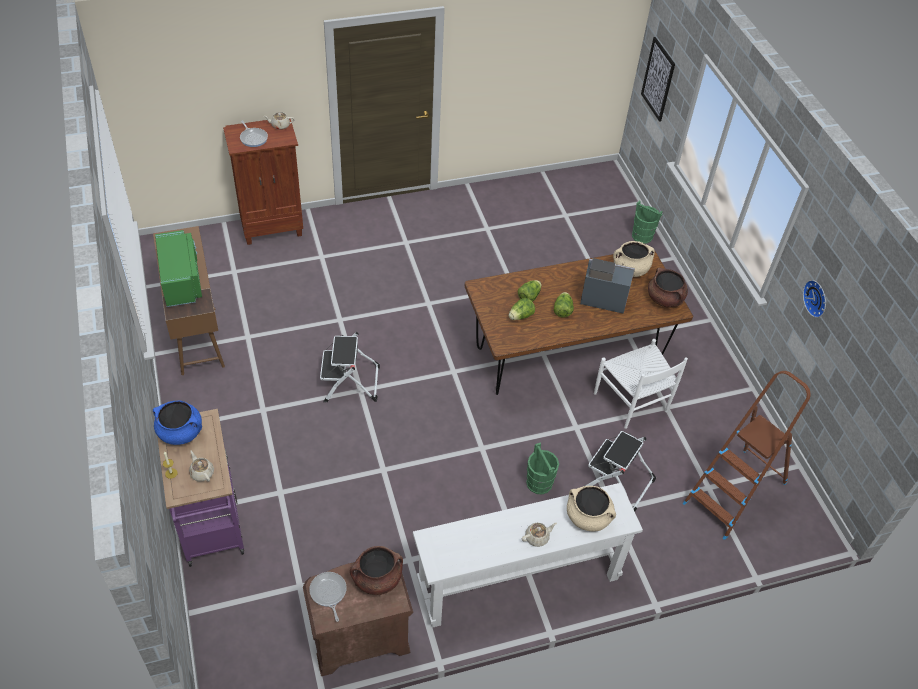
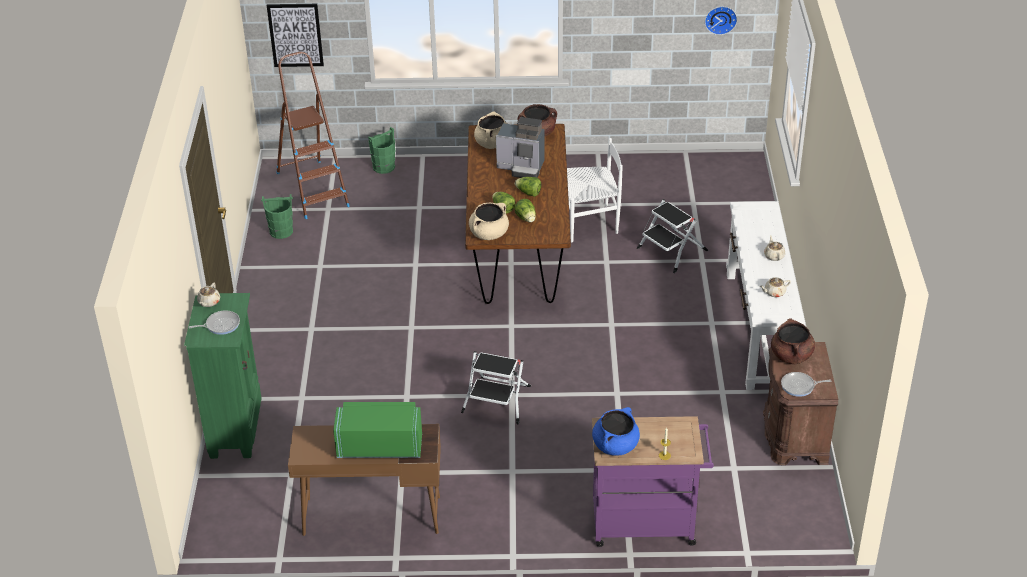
camera: 70 degrees left, 10 degrees down
(202, 473) = (669, 434): beige teapot -> beige teapot (774, 292)
(272, 230) = (236, 433): brown cabinet -> green cabinet
(539, 483) = (661, 297): green bucket -> green bucket (281, 231)
(588, 517) = (760, 225): beige cooking pot -> beige cooking pot (489, 234)
(601, 298) = (522, 167): coffee machine -> coffee machine turned 105 degrees counterclockwise
(735, 493) = (703, 191): brown step ladder -> brown step ladder (312, 189)
(817, 298) = (624, 24): wall clock -> wall clock (720, 19)

